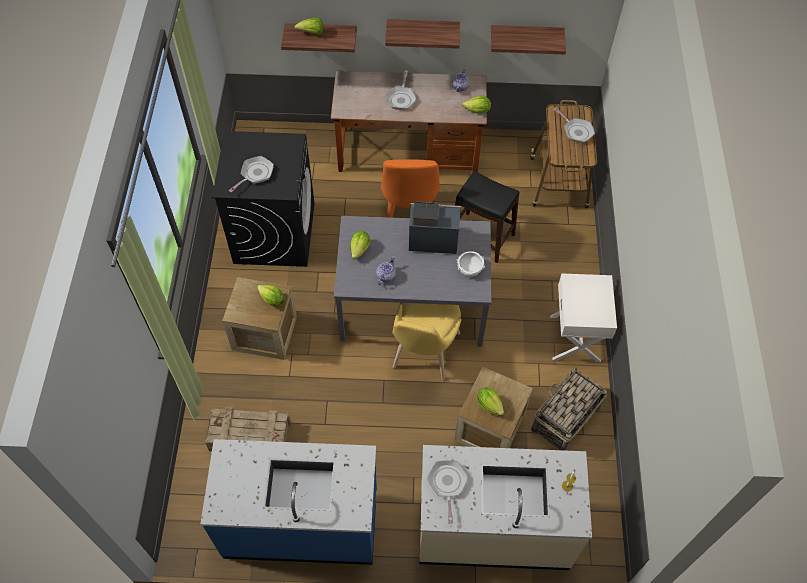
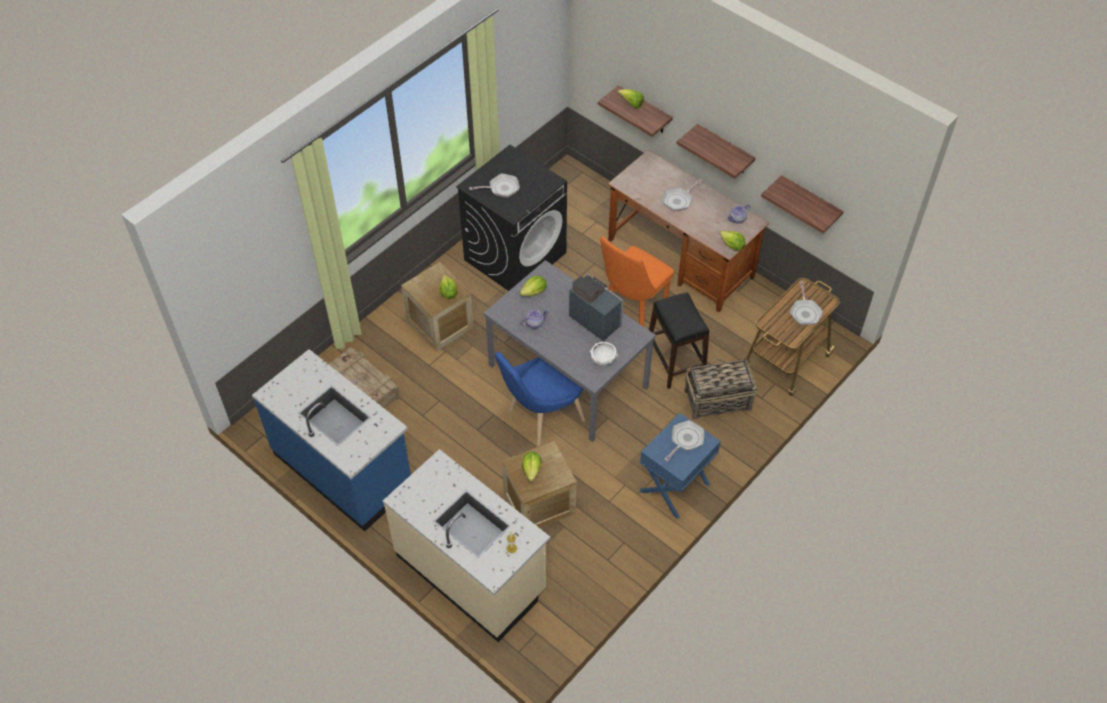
camera: 40 degrees right, 5 degrees down
(423, 354) = (541, 417): yellow chair -> blue chair
(447, 484) = (429, 485): frying pan -> frying pan (685, 440)
(564, 419) = (603, 539): basket -> basket (716, 400)
(576, 338) = (675, 488): white nightstand -> blue nightstand

